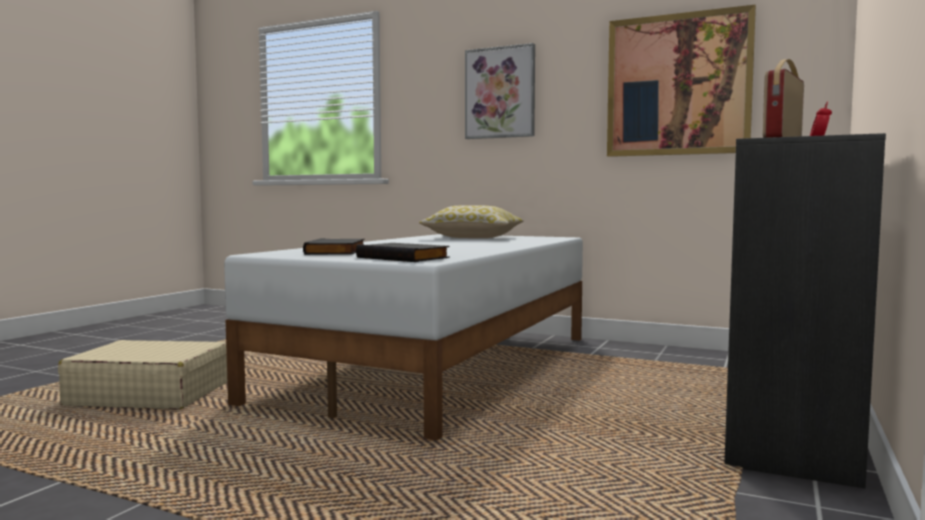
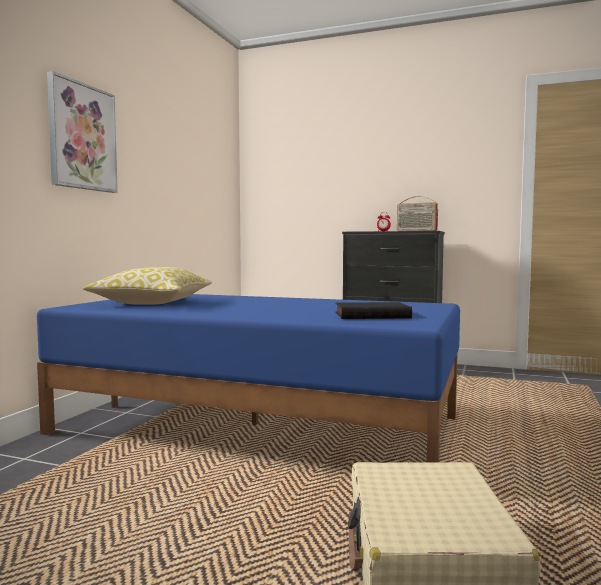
camera: 95 degrees left, 0 degrees up
(404, 258) = (416, 306): black book -> none
(441, 366) = (257, 424): white bed -> blue bed
(678, 85) = (189, 169): picture -> none

